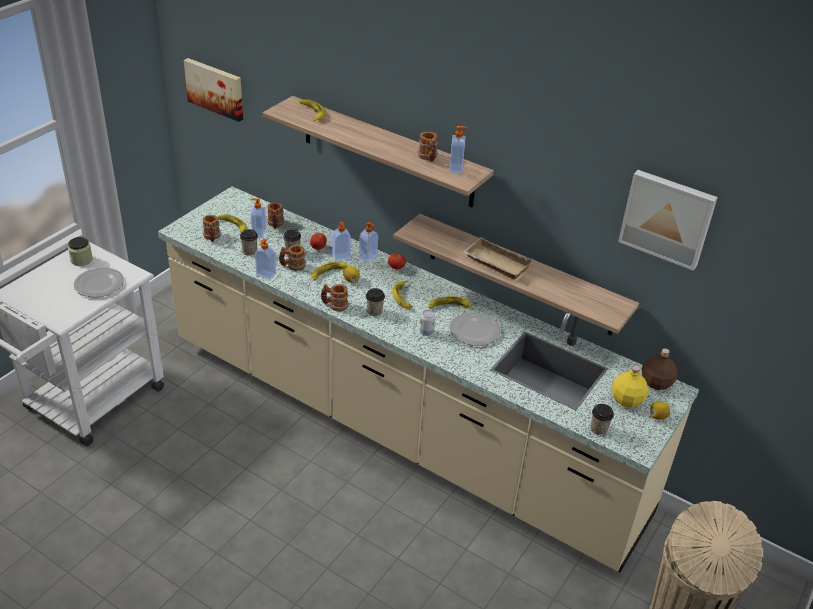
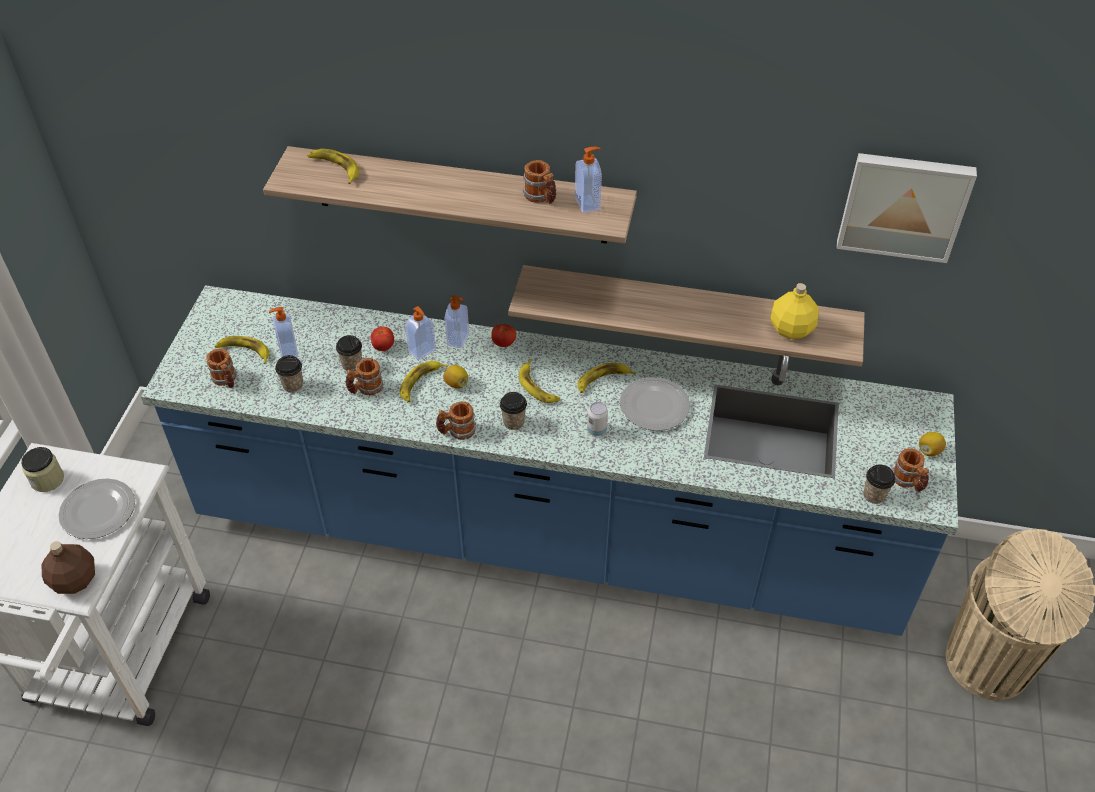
camera: 20 degrees left, 10 degrees up
(215, 88) = (148, 157): picture -> none
(265, 275) = (336, 415): soap dispenser -> none
(275, 224) = (304, 329): mug -> mug (908, 482)
(398, 426) = (547, 535): beige counter -> blue counter
(495, 263) = (663, 312): beige tray -> none
(627, 400) = (884, 441): yellow bottle -> yellow bottle (791, 330)
(656, 383) = (902, 403): brown bottle -> brown bottle (75, 580)

